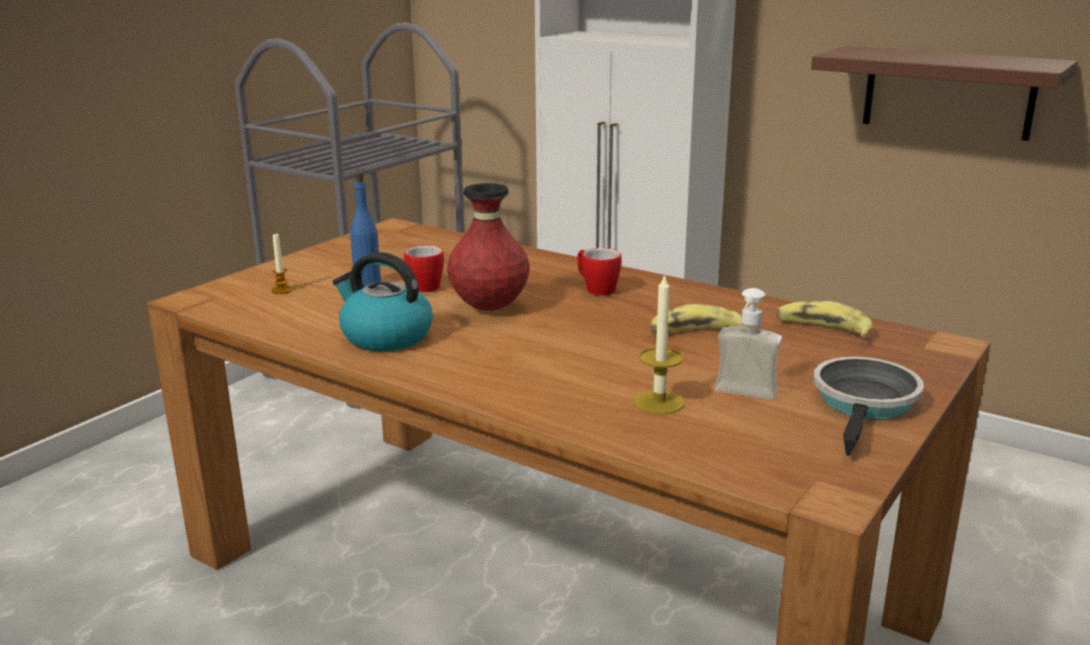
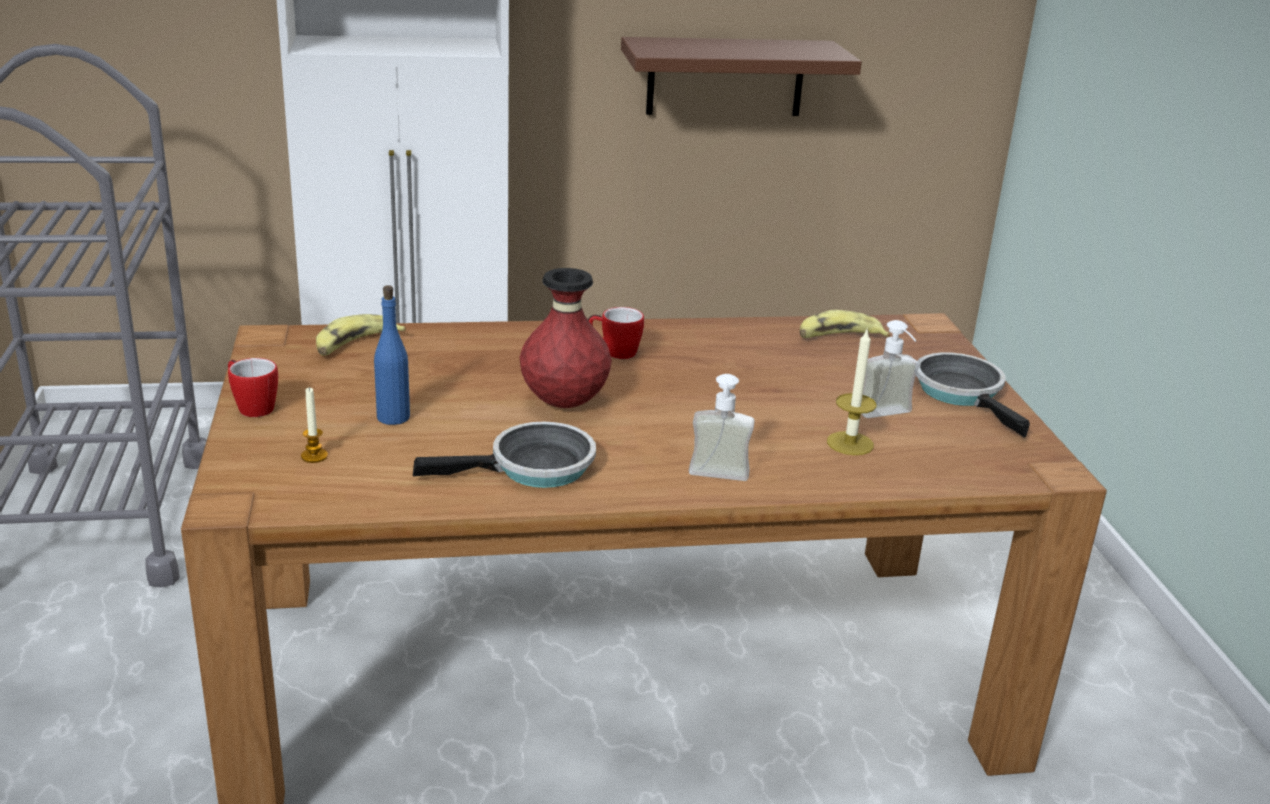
camera: 45 degrees left, 5 degrees up
(385, 337) = (533, 468): kettle -> frying pan
(425, 285) = (454, 399): mug -> mug (251, 407)
(493, 386) = (717, 479): none -> soap dispenser
(695, 334) = (766, 372): banana -> banana (355, 345)

